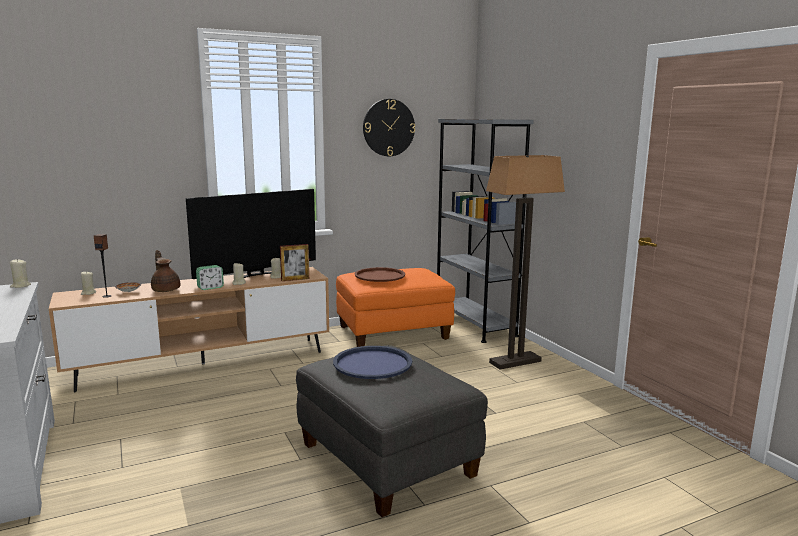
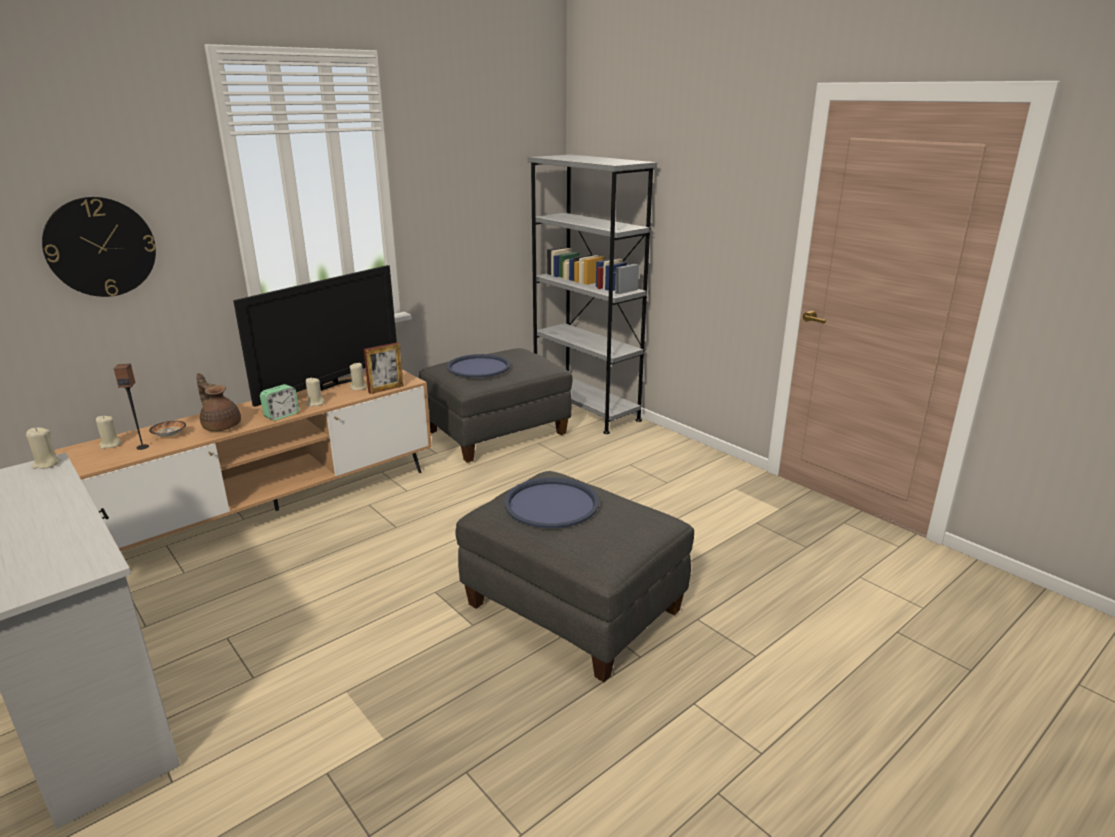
camera: 15 degrees left, 10 degrees up
(379, 275) = (478, 367): brown tray -> blue tray
(388, 127) = (468, 172): wall clock -> wall clock (100, 247)
(394, 333) = (497, 433): orange ottoman -> grey ottoman
(515, 362) = (653, 456): floor lamp -> none

